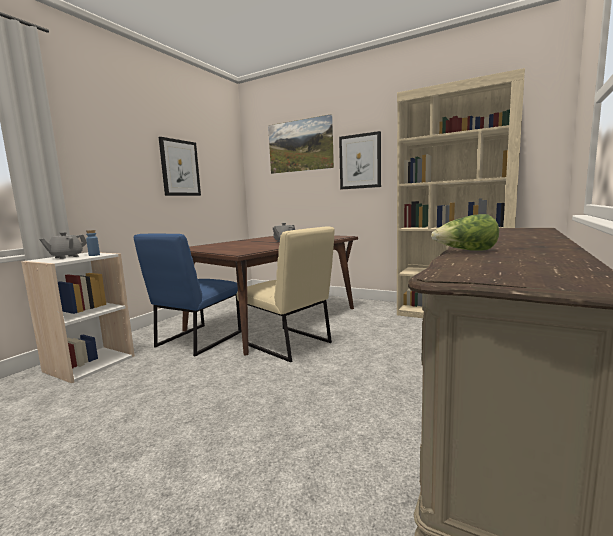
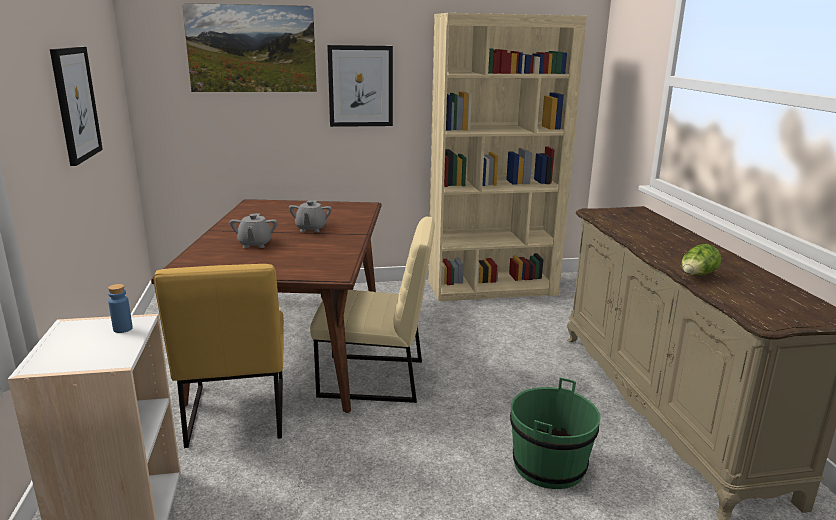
camera: 40 degrees left, 10 degrees up
(66, 257) = (77, 345): grey teapot -> grey teapot (255, 244)
(197, 340) = (236, 413): blue chair -> yellow chair
(315, 433) = (549, 466): none -> green bucket

